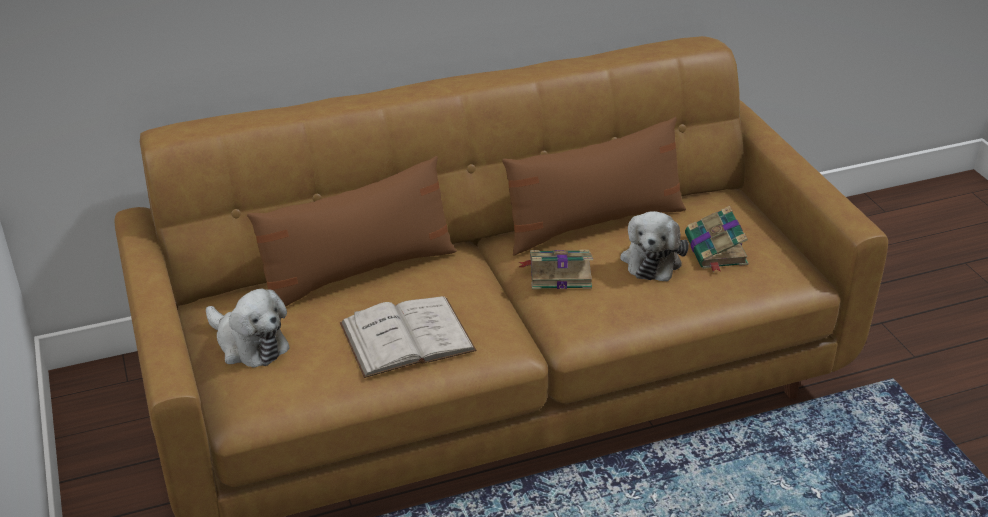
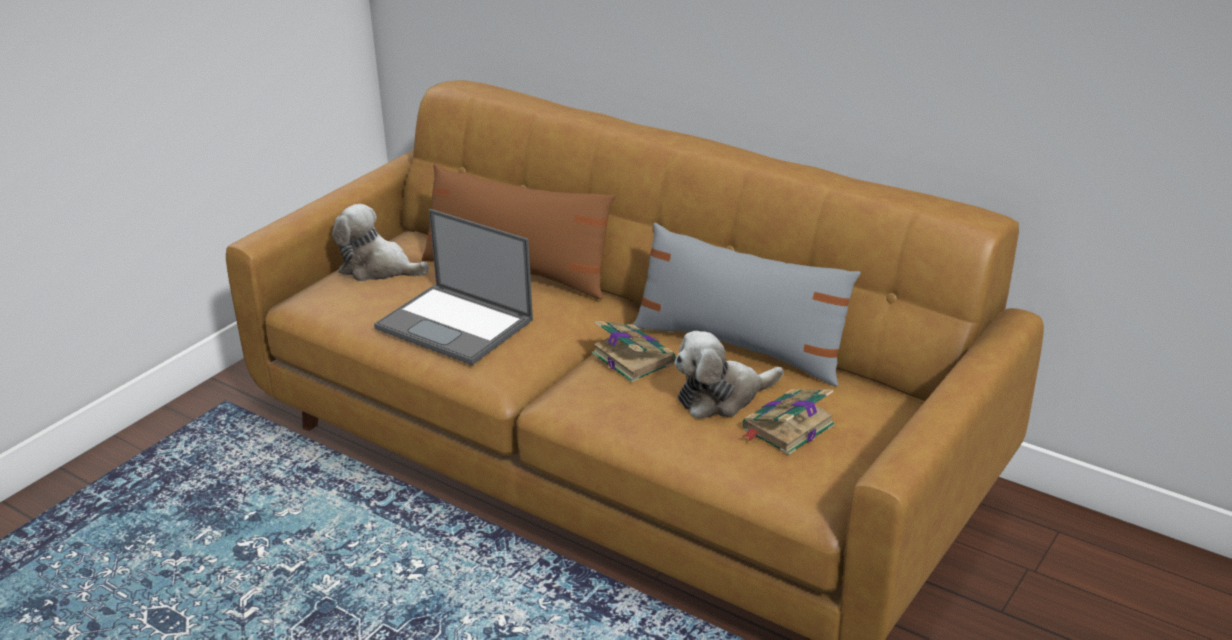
camera: 55 degrees right, 5 degrees down
(249, 344) = (378, 268): plush toy -> plush toy turned 105 degrees clockwise
(407, 336) = (456, 324): white book -> laptop
(593, 223) = (740, 347): brown pillow -> grey pillow

